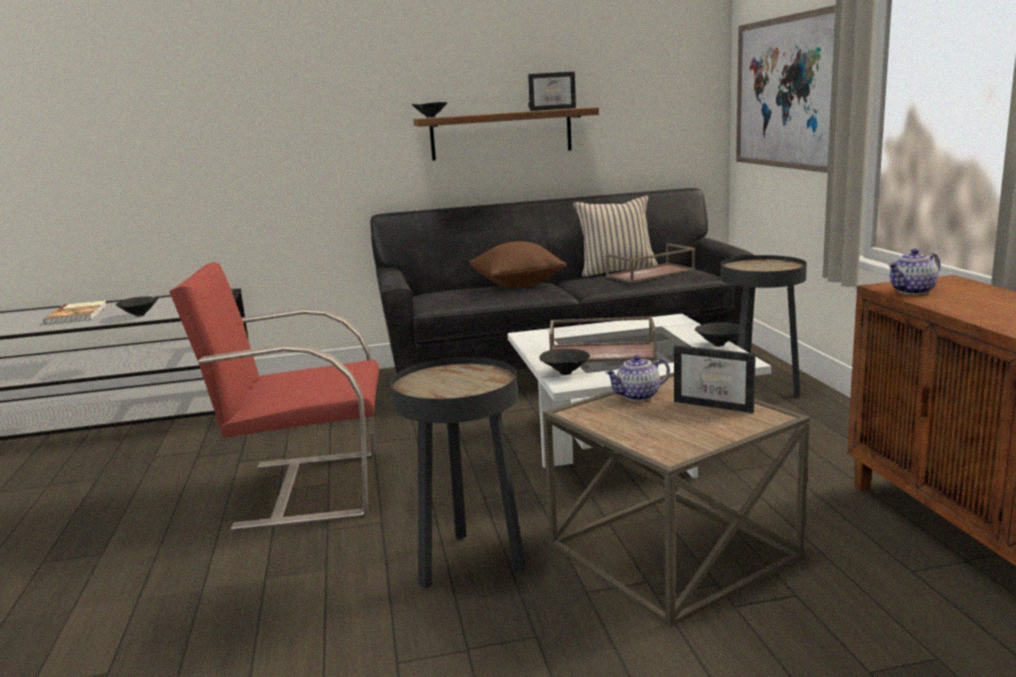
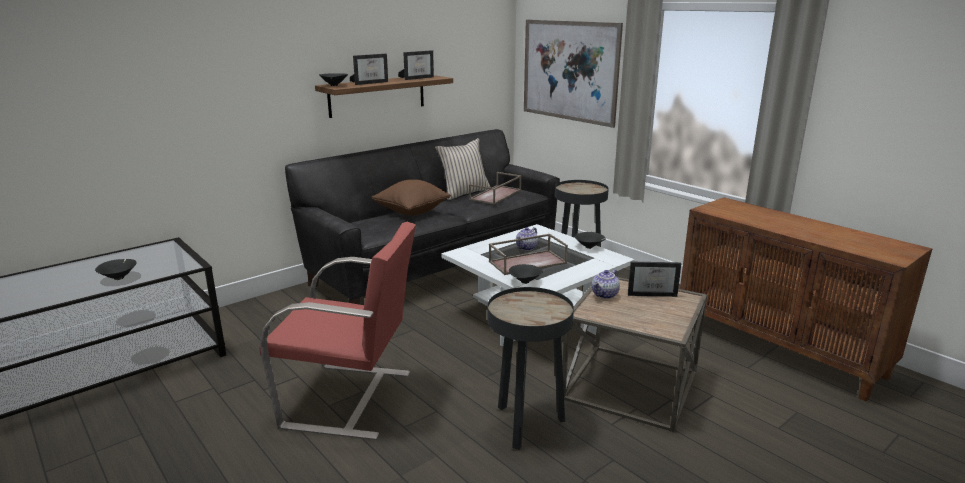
camera: 30 degrees left, 5 degrees up
(79, 314) = (42, 285): book -> none
(306, 489) = (350, 399): red armchair -> red armchair turned 135 degrees counterclockwise
(479, 114) = (370, 83): none -> picture frame
(913, 291) = (723, 212): teapot -> teapot (527, 248)

